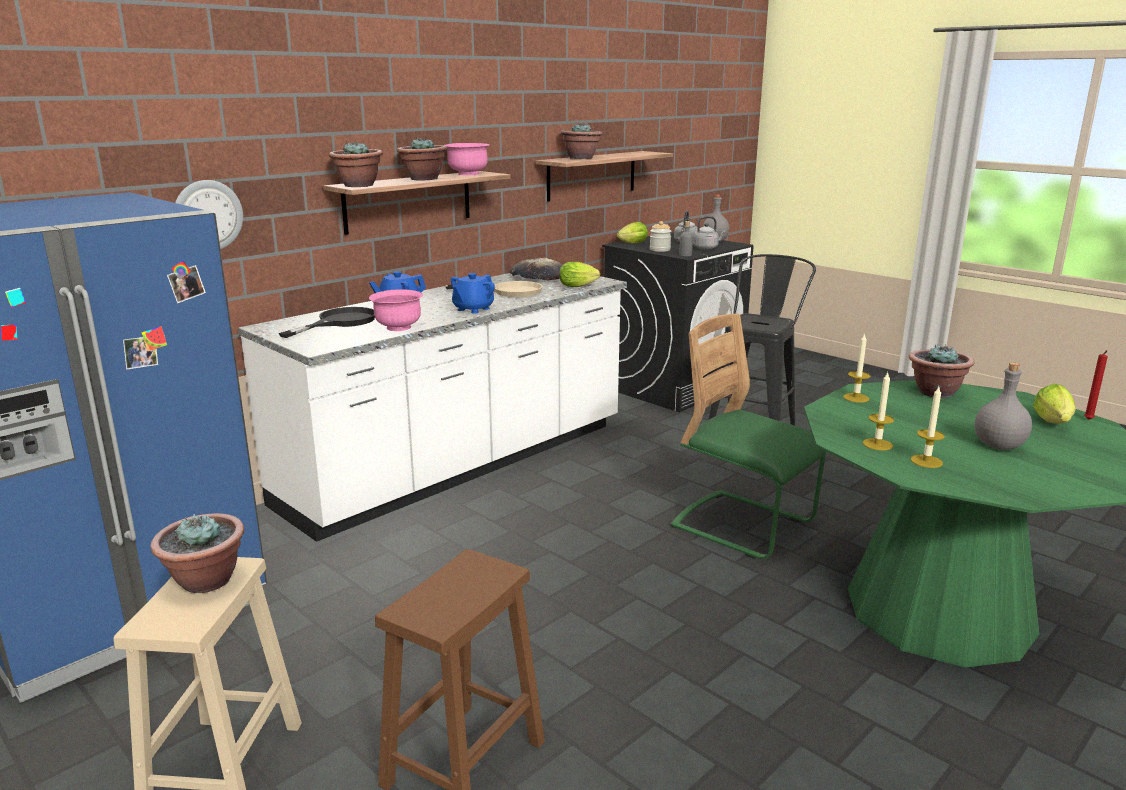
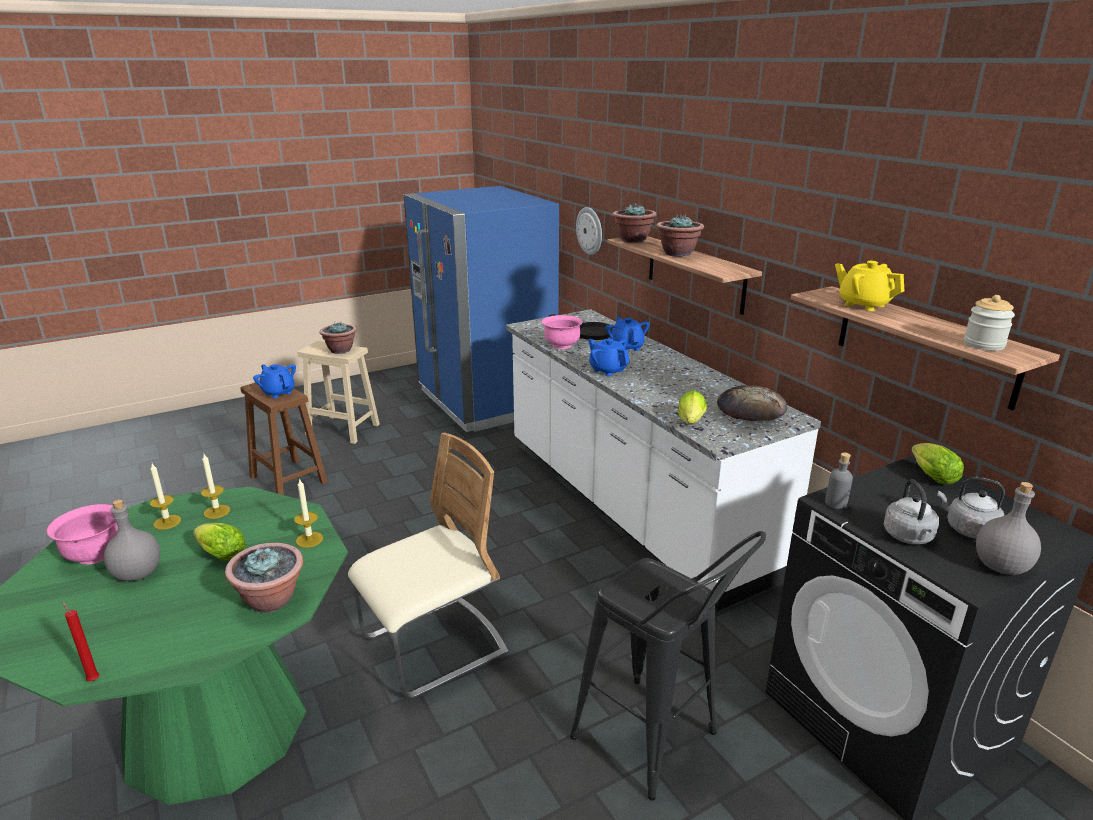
camera: 105 degrees right, 5 degrees up
(461, 582) = (278, 392): none -> blue teapot
(468, 174) = (720, 266): pink bowl -> pink bowl (95, 555)
(508, 291) = (675, 388): beige frying pan -> none
(581, 158) = (863, 305): potted plant -> yellow teapot
(660, 250) = (880, 490): jar -> jar (983, 344)
(743, 526) = (434, 647): green chair -> beige chair
(1053, 423) = (121, 643): lettuce -> lettuce (219, 554)

